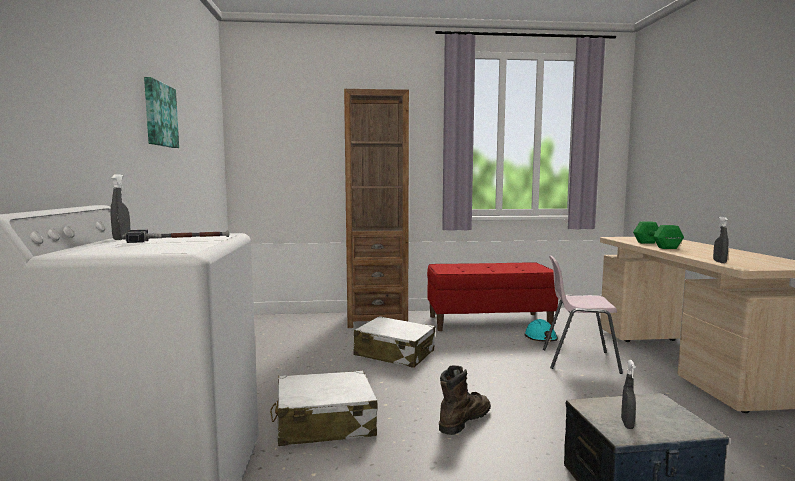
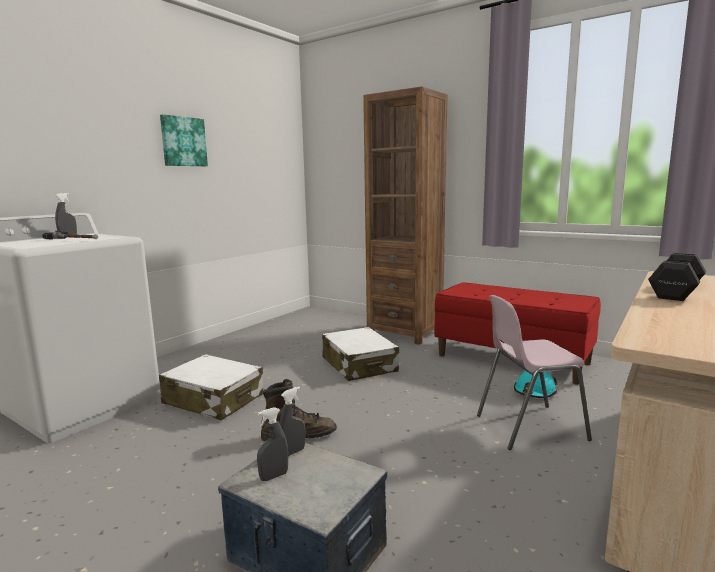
camera: 40 degrees right, 5 degrees up
(578, 360) = (528, 427): pink chair -> pink chair turned 60 degrees counterclockwise
(656, 245) = (677, 292): green dumbbell -> black dumbbell
(719, 262) = (644, 328): grey spray bottle -> grey spray bottle (293, 452)

